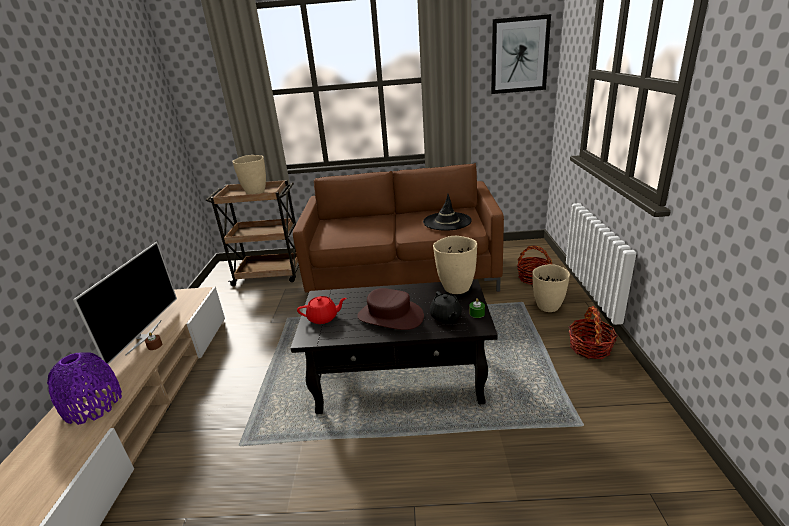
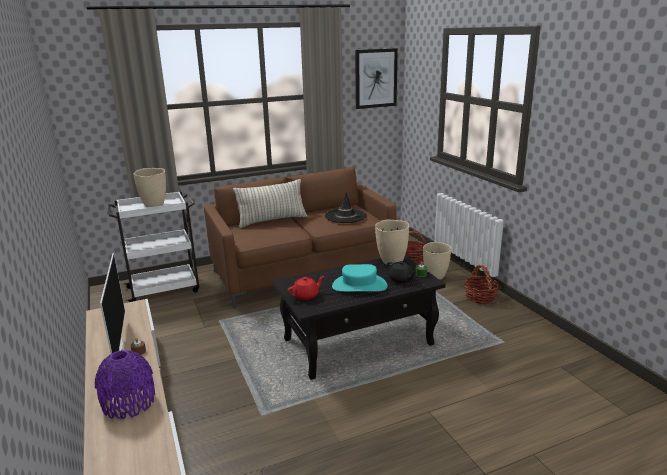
camera: 25 degrees left, 5 degrees down
(270, 274) = (165, 289): brown cart -> white cart
(369, 218) = (272, 220): none -> pillow
(390, 316) = (359, 286): brown hat -> turquoise hat

